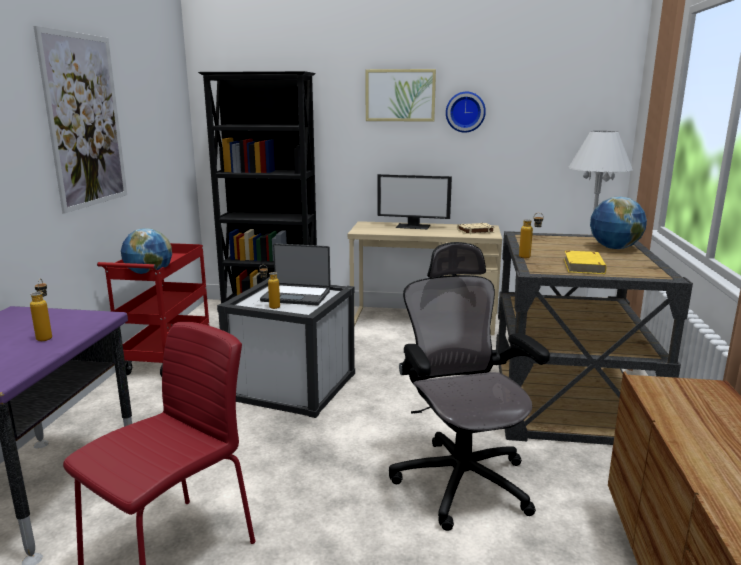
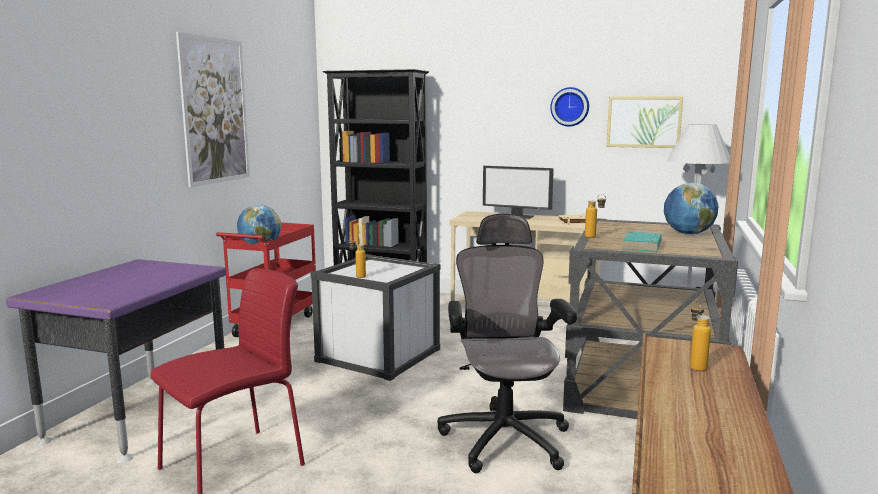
camera: 10 degrees right, 5 degrees down
(46, 336) = (156, 279): bottle -> bottle (695, 366)
(296, 296) = (385, 269): laptop -> none
(400, 95) = (507, 91): picture -> picture (644, 122)
(584, 266) = (642, 245): yellow book -> turquoise book

